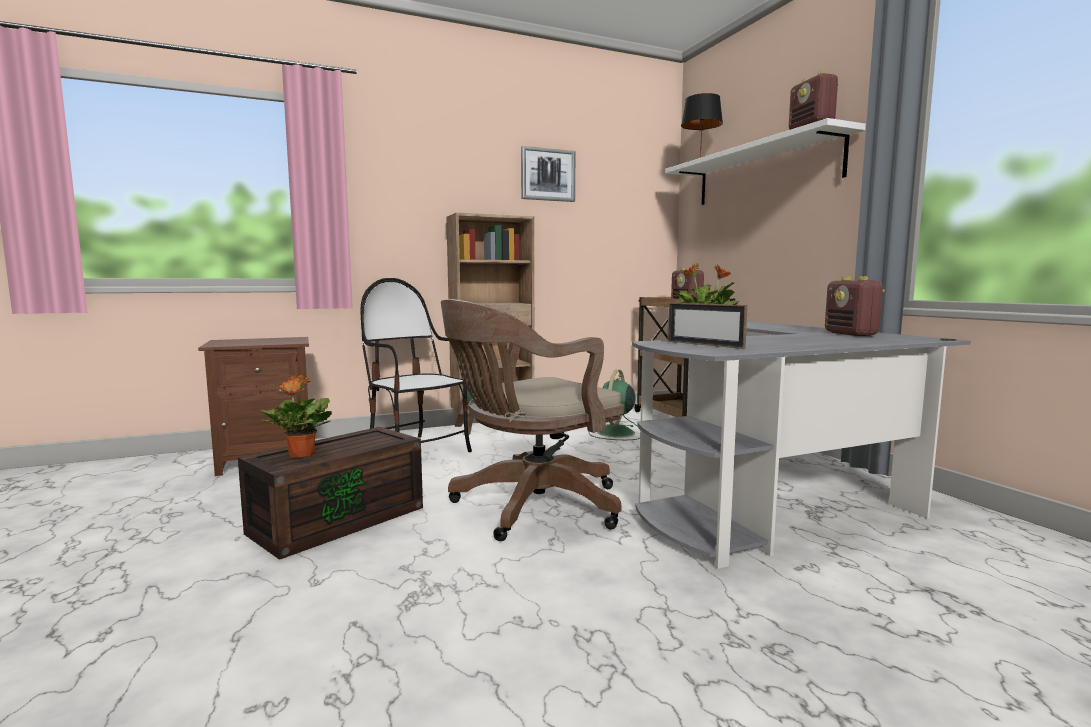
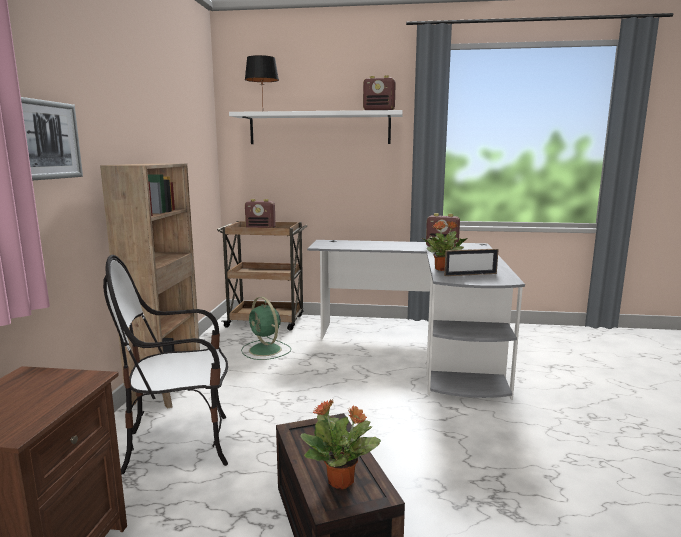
camera: 60 degrees left, 5 degrees up
(530, 507) = (385, 426): brown office chair -> none
(547, 175) = (155, 112): picture -> picture (45, 140)

